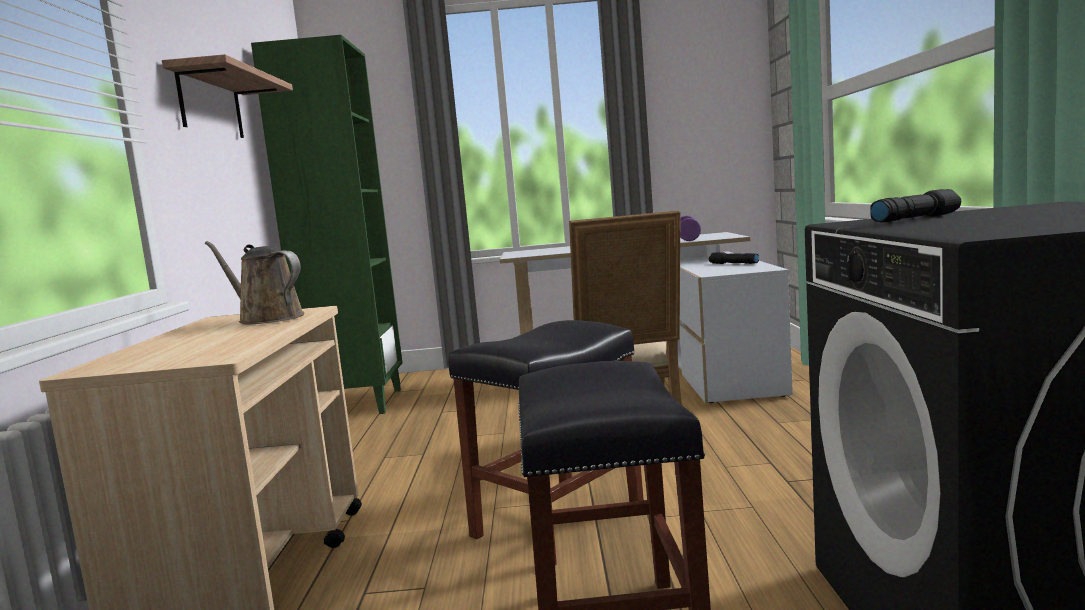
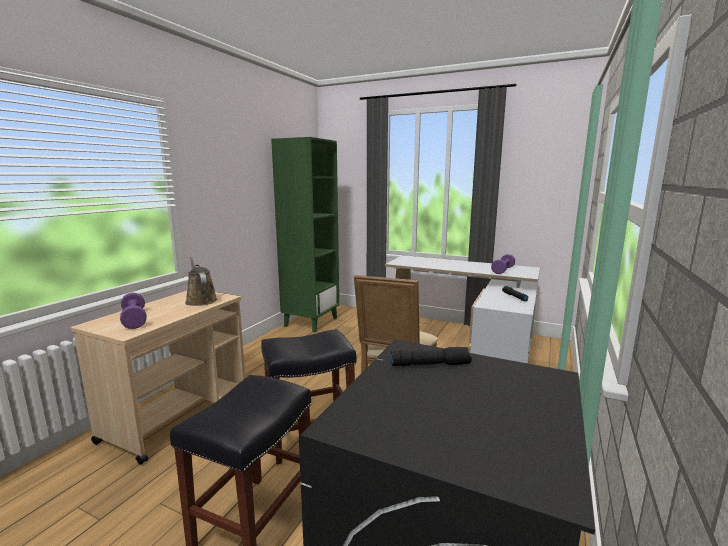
camera: 25 degrees right, 5 degrees up
(182, 350) = (134, 320): none -> purple dumbbell
(211, 104) = (234, 176): shelf -> none

